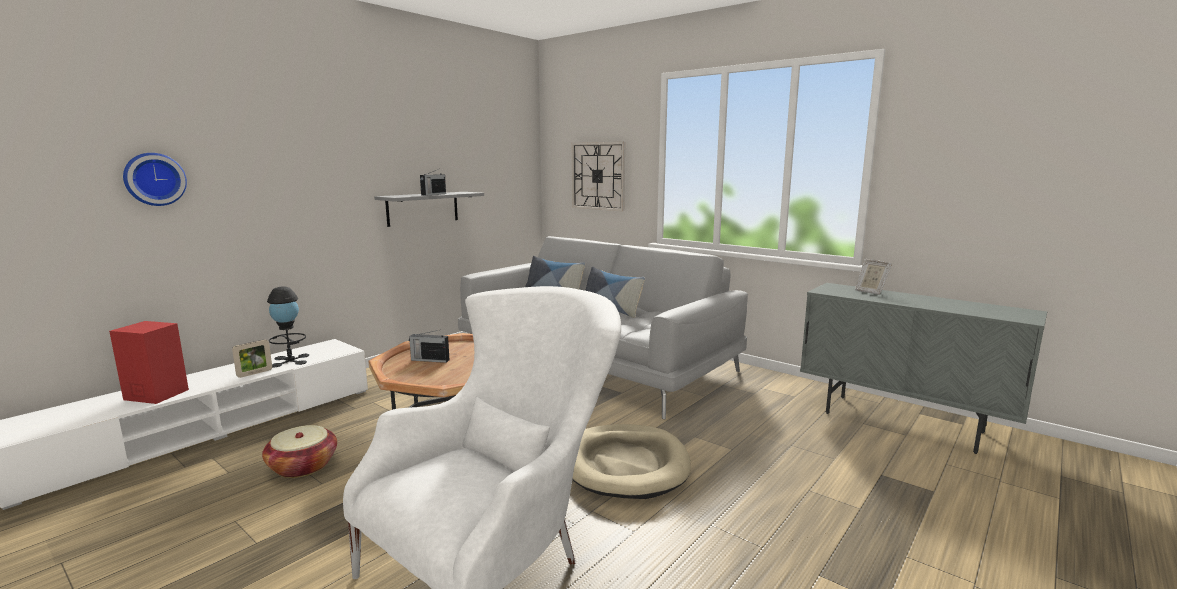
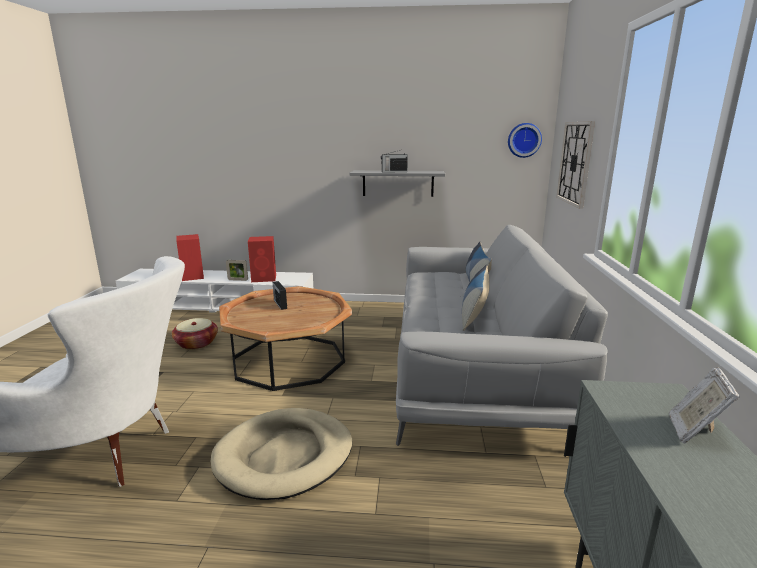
camera: 55 degrees right, 5 degrees up
(154, 179) = (213, 152): wall clock -> wall clock (524, 140)
(290, 360) = (264, 278): black table lamp -> red speaker

